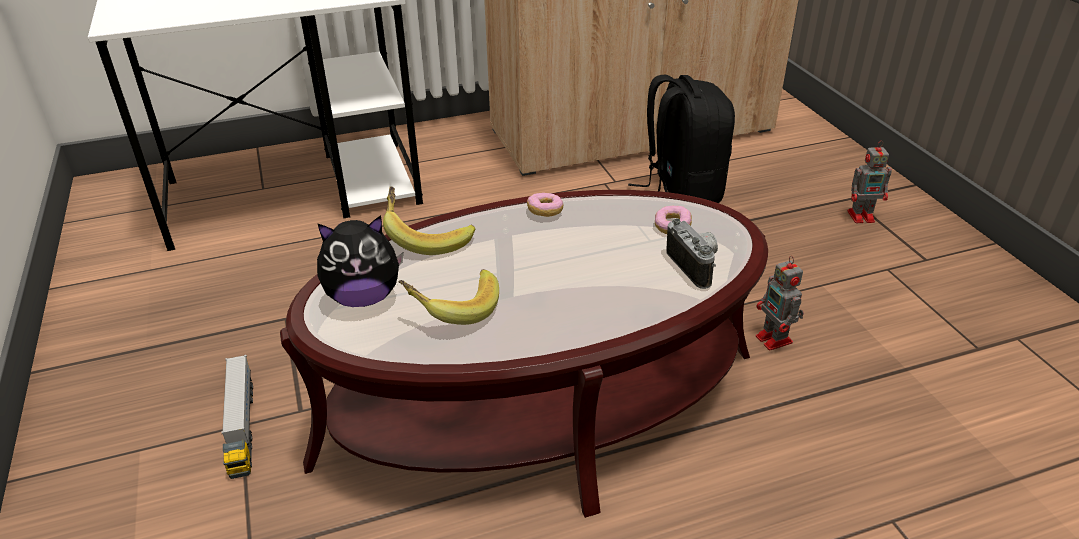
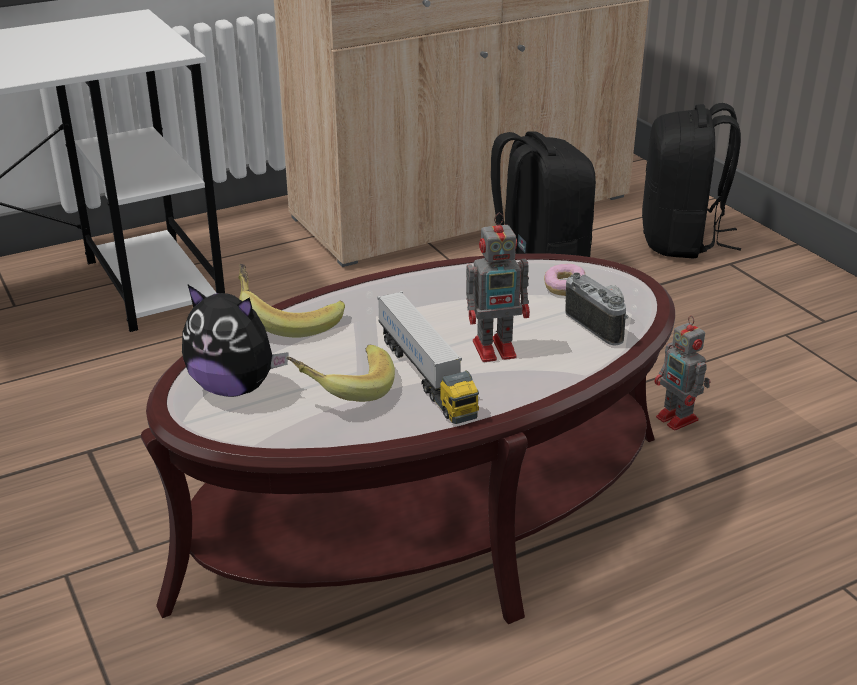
camera: 10 degrees left, 5 degrees down
(242, 426) = (67, 576): toy truck -> toy truck (425, 375)
(363, 297) = (234, 387): plush toy -> plush toy turned 45 degrees clockwise
(545, 211) = (417, 283): donut -> none
(812, 174) = (681, 241): none -> black backpack
(862, 216) = (746, 281): toy robot -> toy robot (496, 348)

